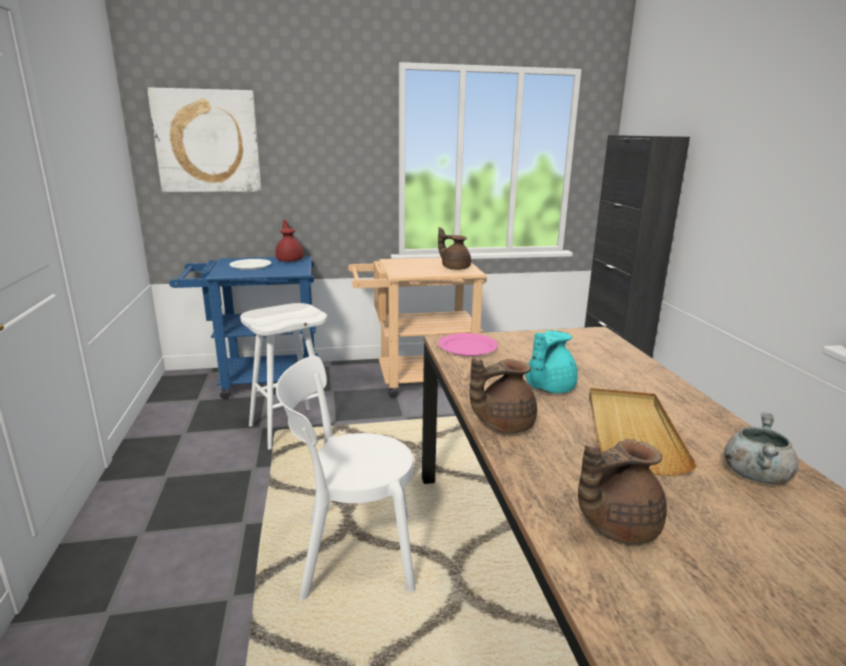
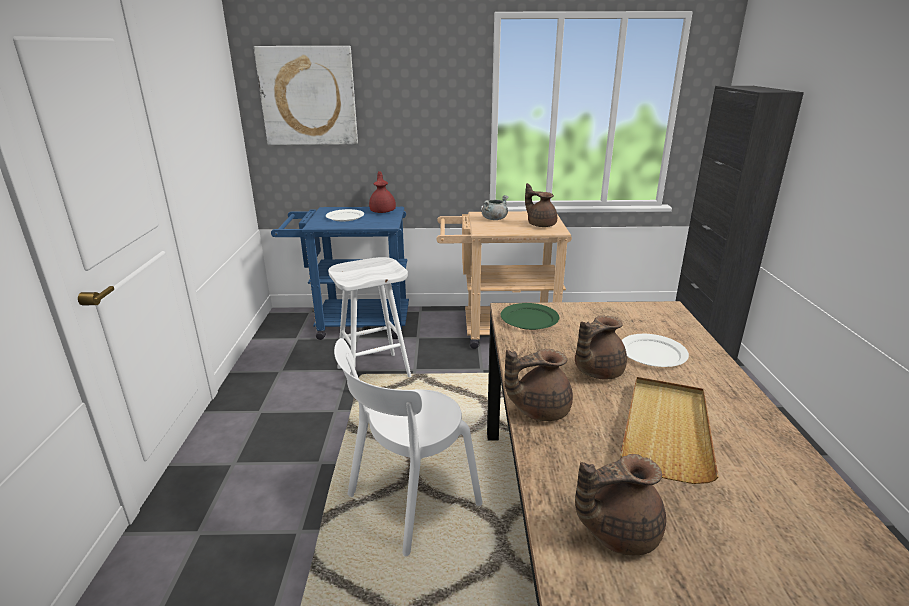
camera: 10 degrees right, 5 degrees up
(350, 554) = (409, 503): white chair -> white chair turned 45 degrees counterclockwise
(468, 347) = (529, 319): pink plate -> green plate
(547, 388) = (596, 371): turquoise teapot -> brown teapot
(595, 369) = (652, 353): none -> white plate
(754, 474) = (783, 490): grey cooking pot -> grey cooking pot (494, 219)

